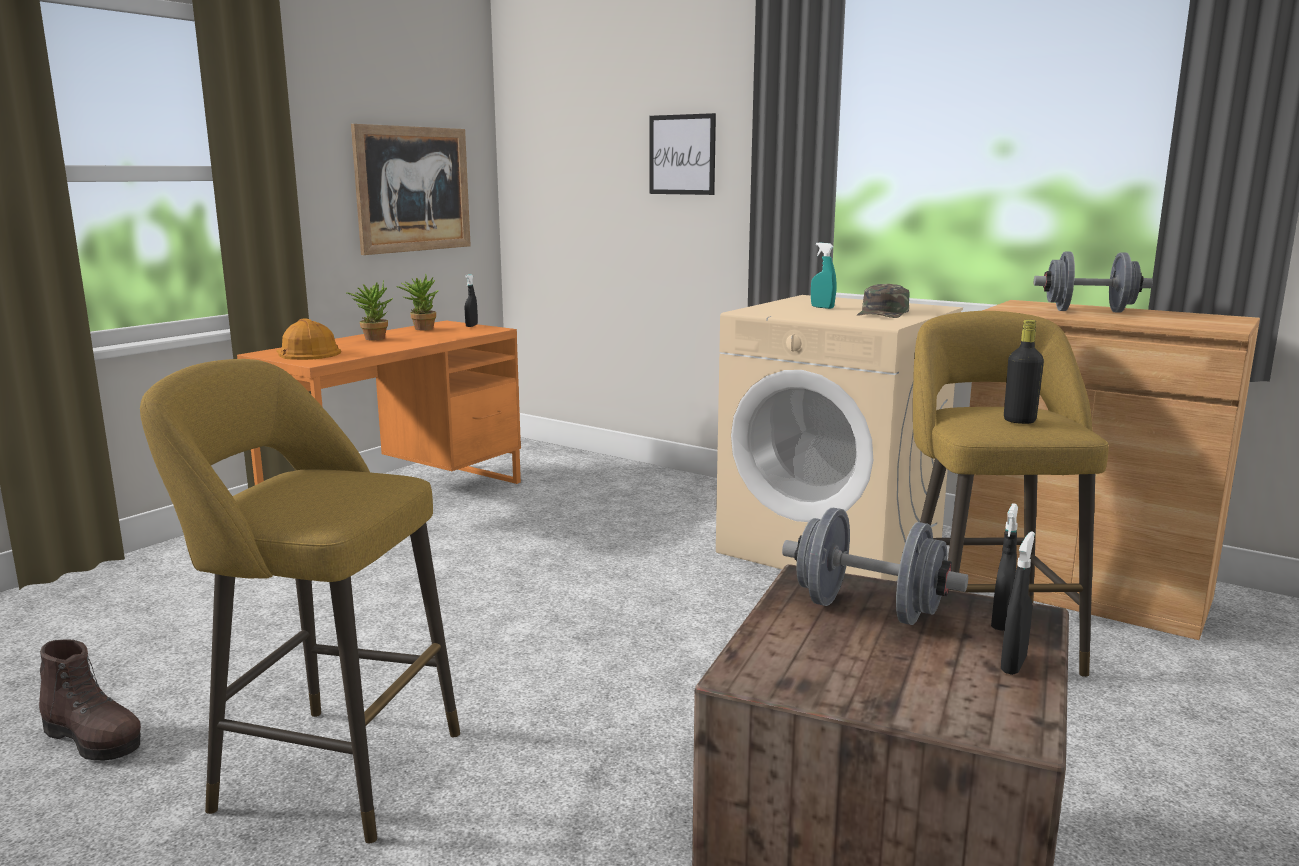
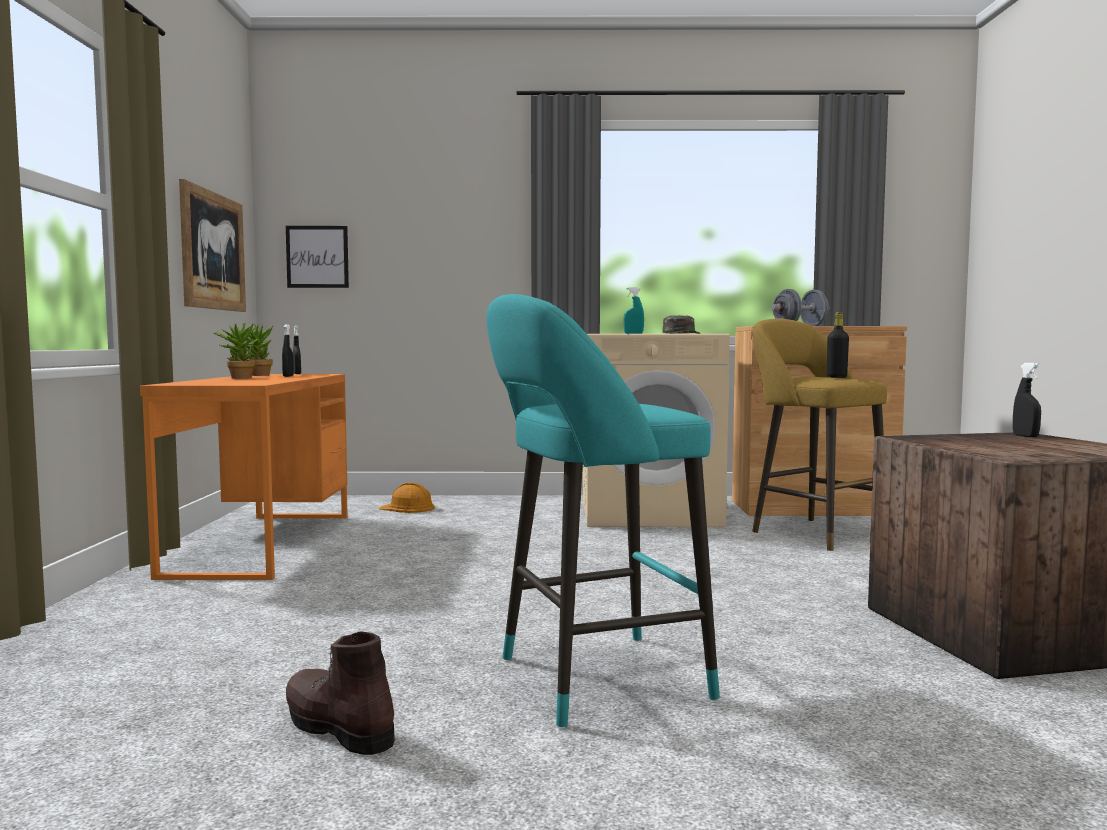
camera: 35 degrees left, 10 degrees down
(94, 739) = (337, 727): brown boot -> brown boot turned 135 degrees counterclockwise
(306, 353) = (216, 382): orange hard hat -> orange hard hat (407, 508)
(327, 768) = (591, 679): yellow stool -> turquoise stool
(682, 154) = (458, 235): picture -> picture (317, 257)
(868, 610) = (969, 439): grey dumbbell -> none
(1013, 664) = (1076, 442): black spray bottle -> black spray bottle (288, 376)

